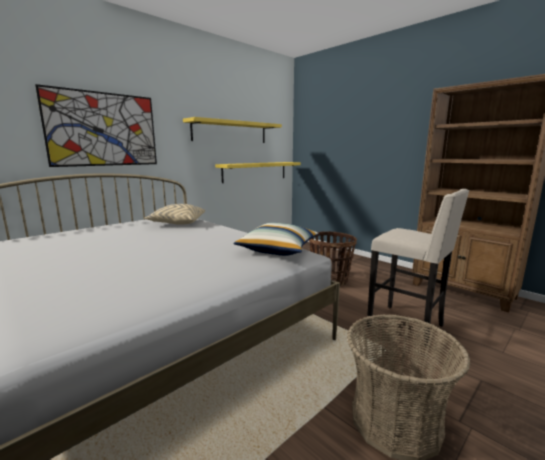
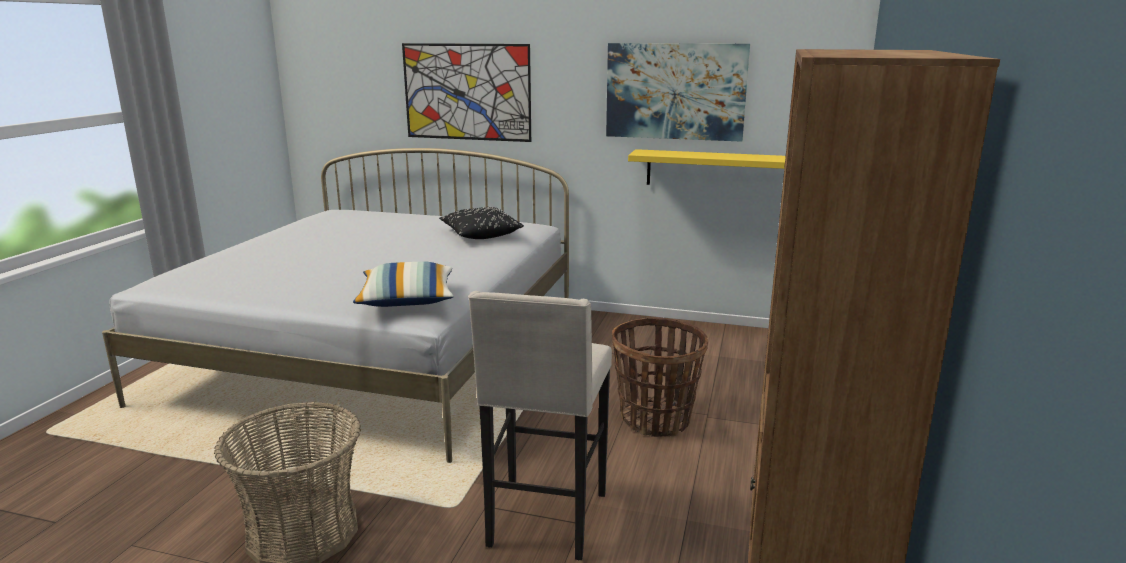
camera: 60 degrees right, 5 degrees up
(177, 223) = (480, 234): beige pillow -> black pillow
(230, 132) = (675, 91): yellow shelf -> picture

